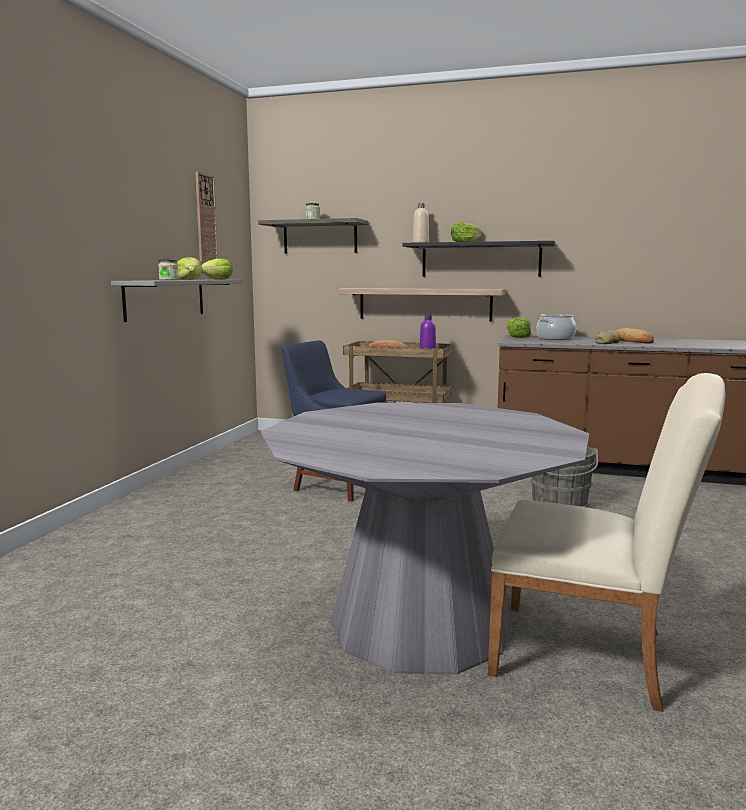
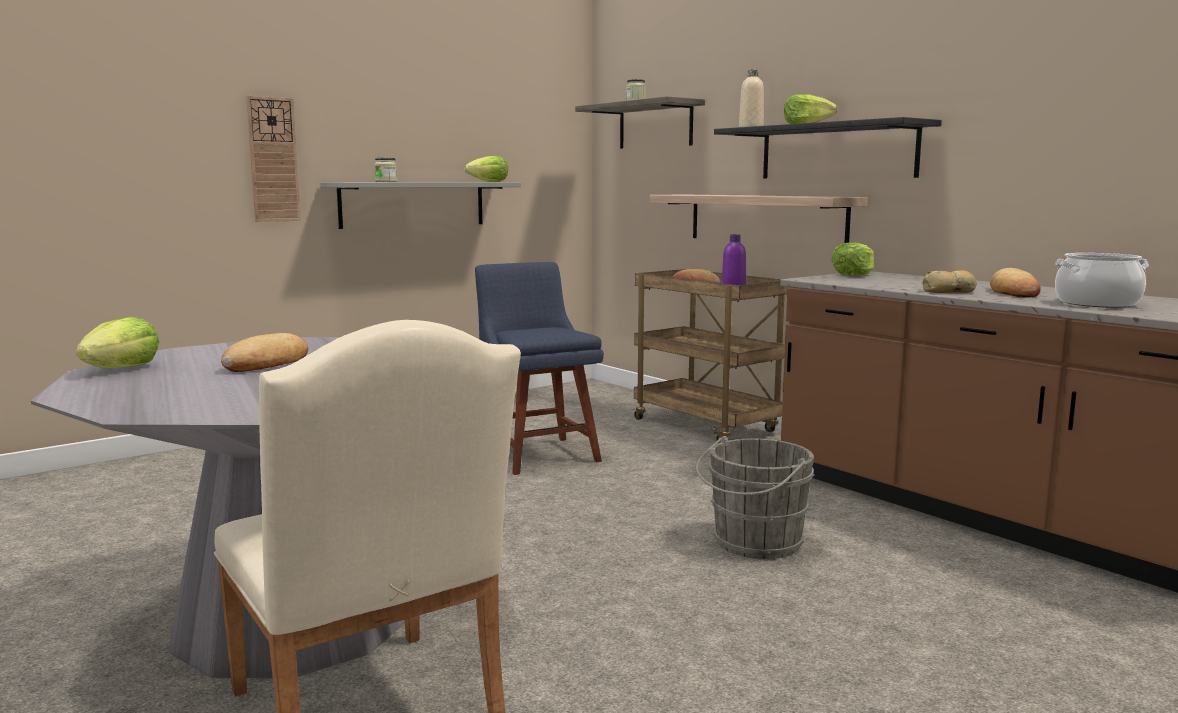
camera: 35 degrees right, 0 degrees up
(190, 279) = (432, 181): lettuce -> lettuce (122, 369)
(205, 218) = (495, 107): wall clock -> wall clock (273, 160)
(392, 428) = (267, 363): none -> bread
(555, 338) = (903, 280): cooking pot -> cooking pot (1097, 303)

